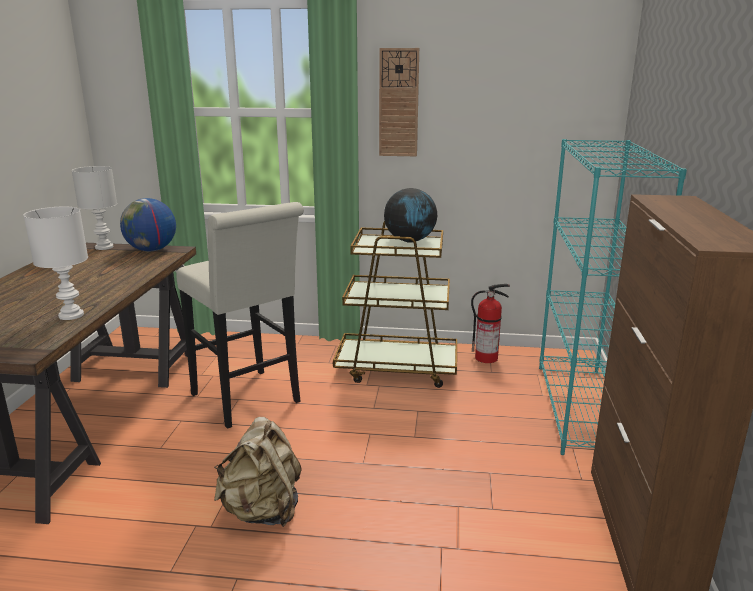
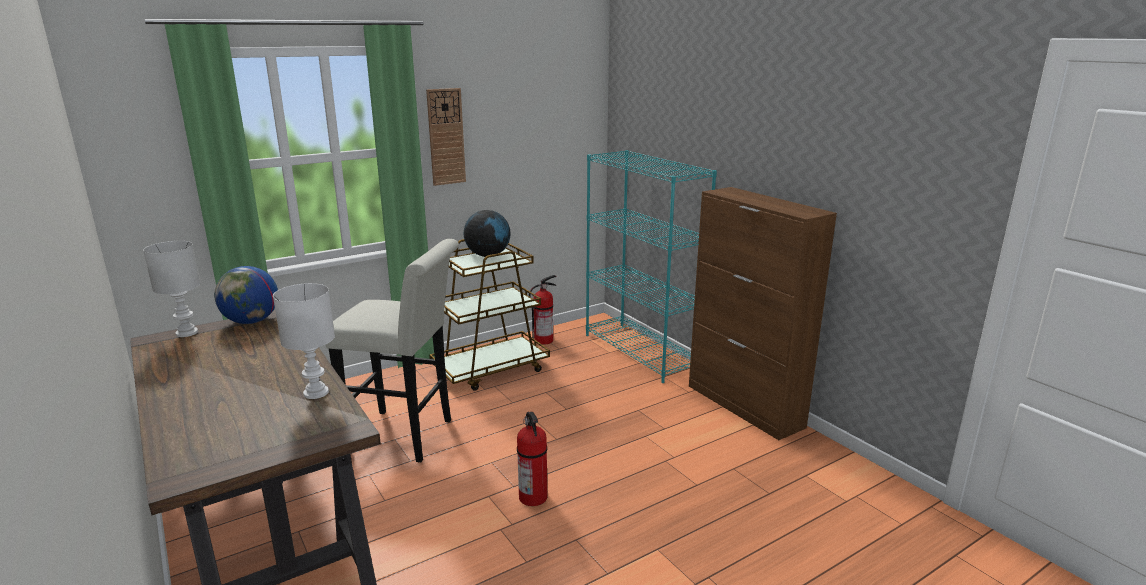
camera: 40 degrees left, 0 degrees up
(262, 511) = (533, 497): beige backpack -> fire extinguisher

